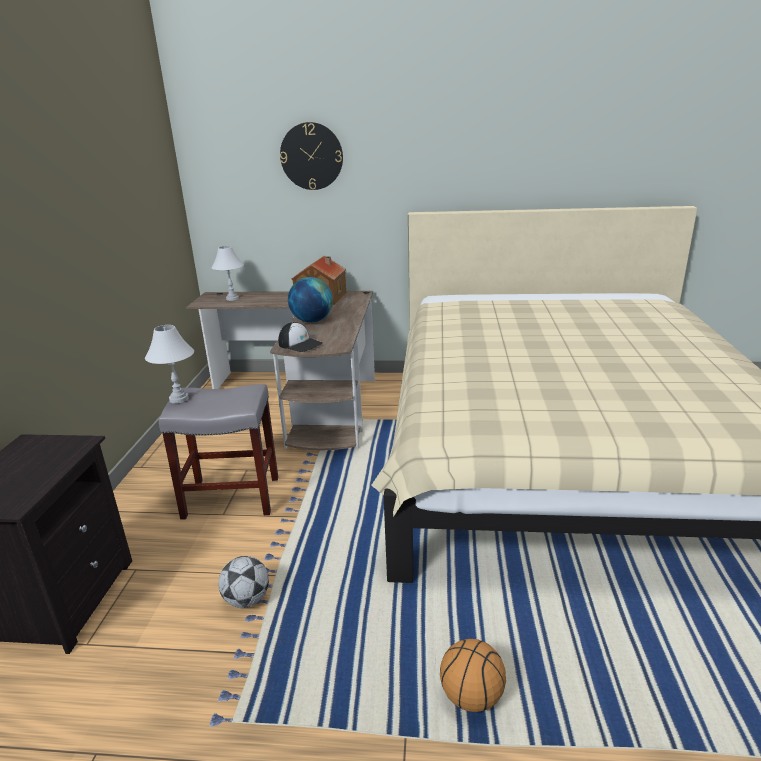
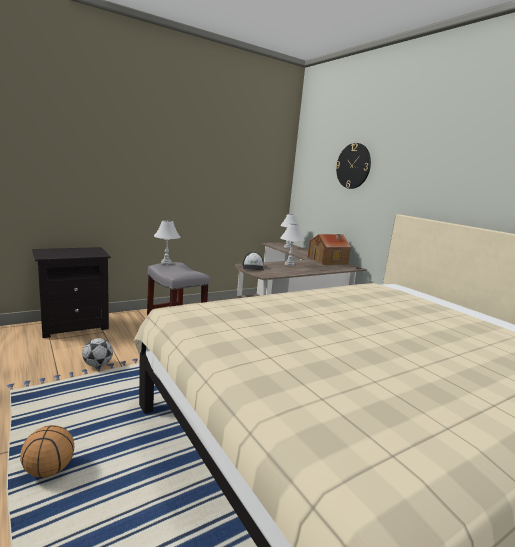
camera: 50 degrees right, 10 degrees down
(312, 321) = (289, 264): globe -> white table lamp

